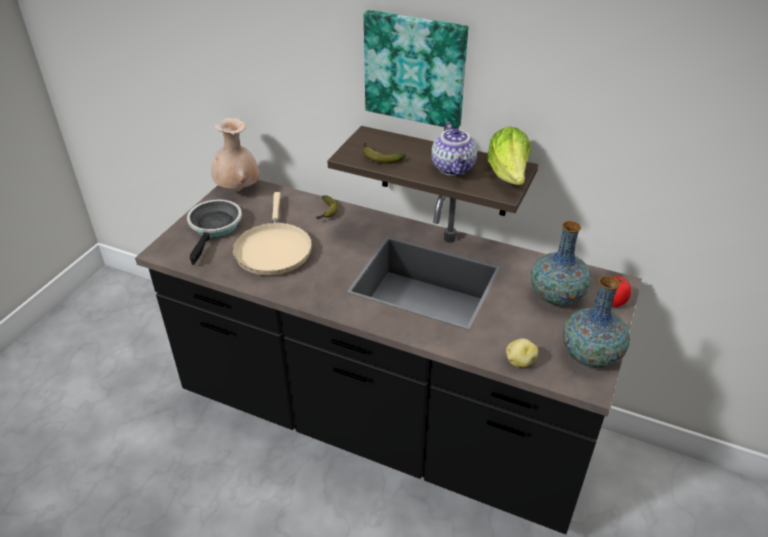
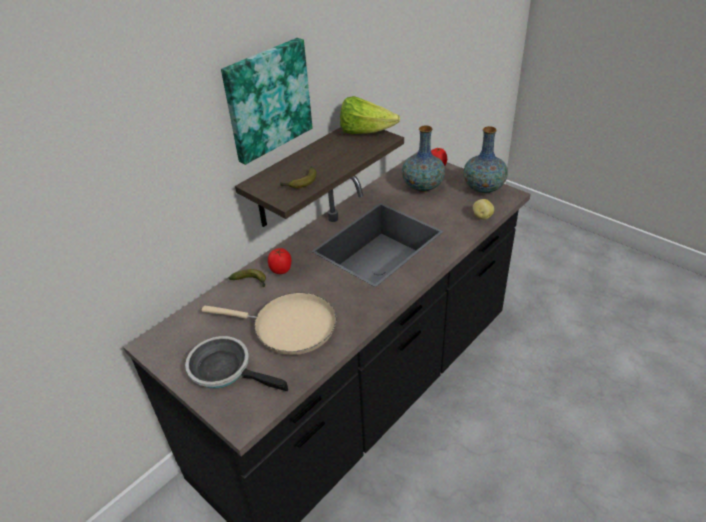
camera: 70 degrees left, 0 degrees up
(238, 189) = (163, 343): beige vase -> none
(350, 225) = (281, 270): none -> tomato
(454, 168) = (340, 152): teapot -> none

